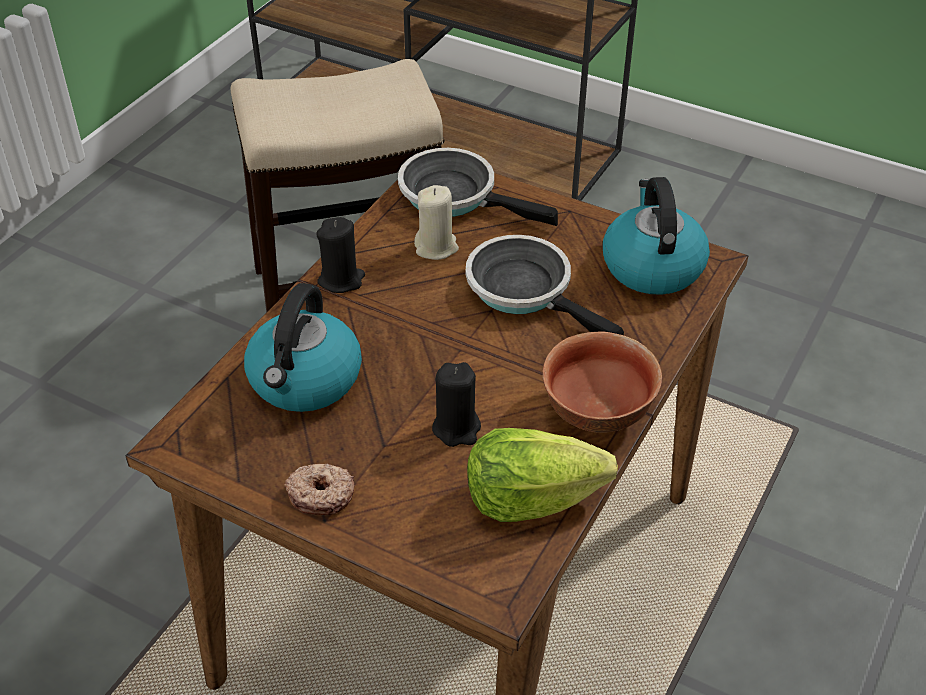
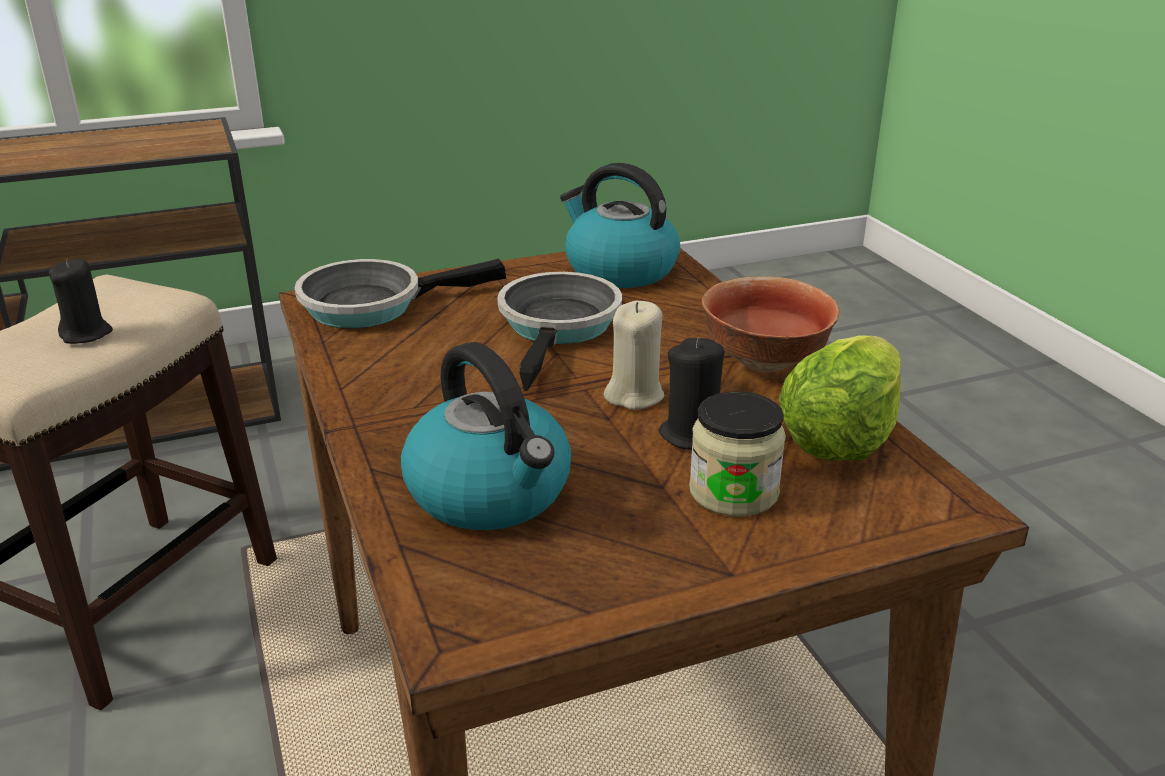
camera: 50 degrees left, 15 degrees down
(321, 494) = (687, 558): donut -> none
(341, 280) = (375, 407): black candle -> black candle (86, 334)
(410, 479) = (733, 492): none -> jar
(436, 247) = (423, 341): beige candle -> beige candle (634, 395)
(526, 290) = (559, 327): frying pan -> frying pan turned 105 degrees clockwise

